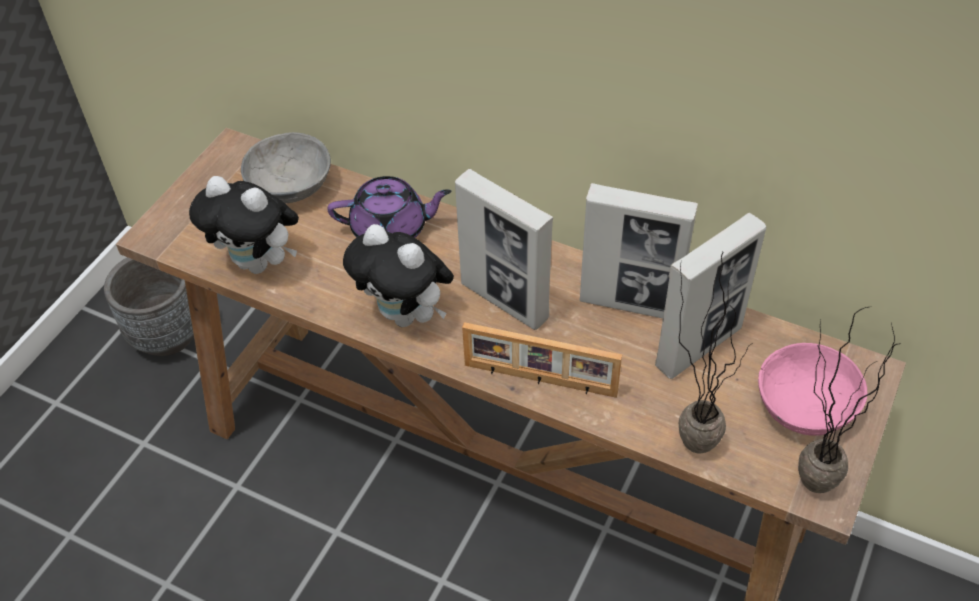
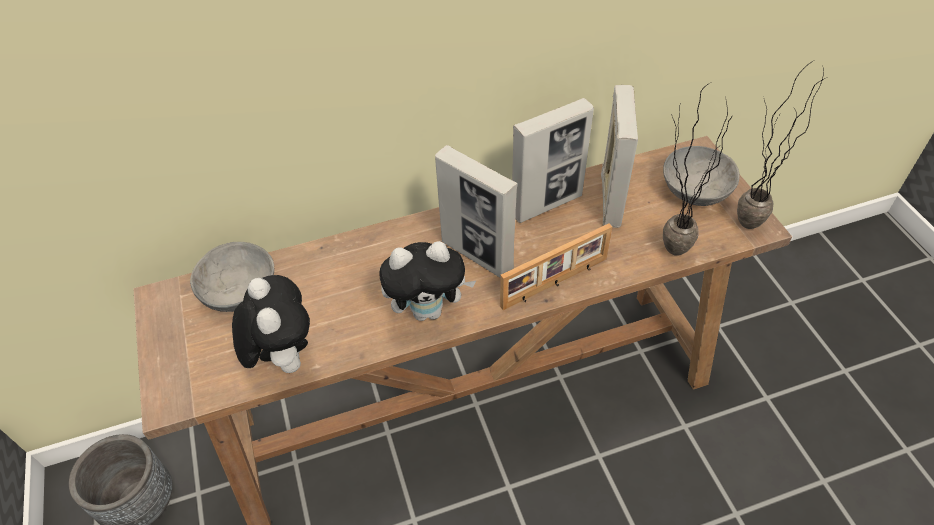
camera: 45 degrees left, 0 degrees up
(259, 263) = (283, 356): plush toy -> plush toy turned 90 degrees counterclockwise
(391, 229) = (349, 266): purple teapot -> none
(504, 301) = (477, 255): picture frame -> picture frame turned 45 degrees clockwise
(807, 406) = (696, 190): pink bowl -> grey bowl

